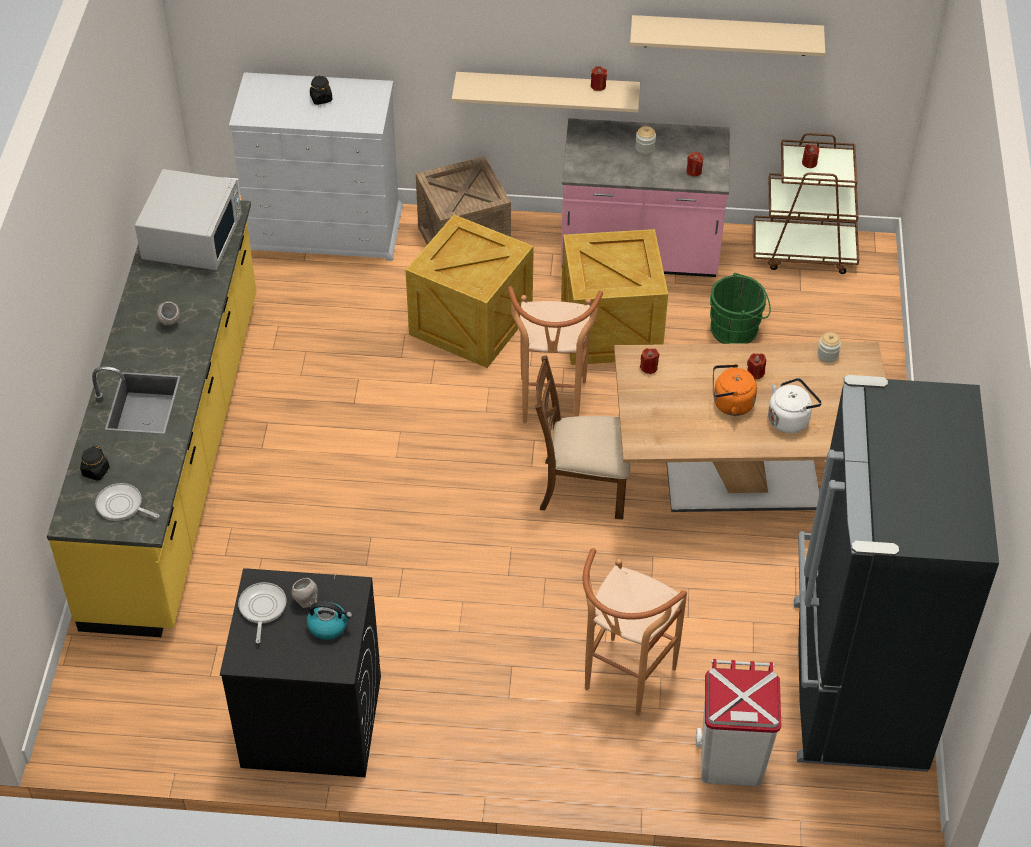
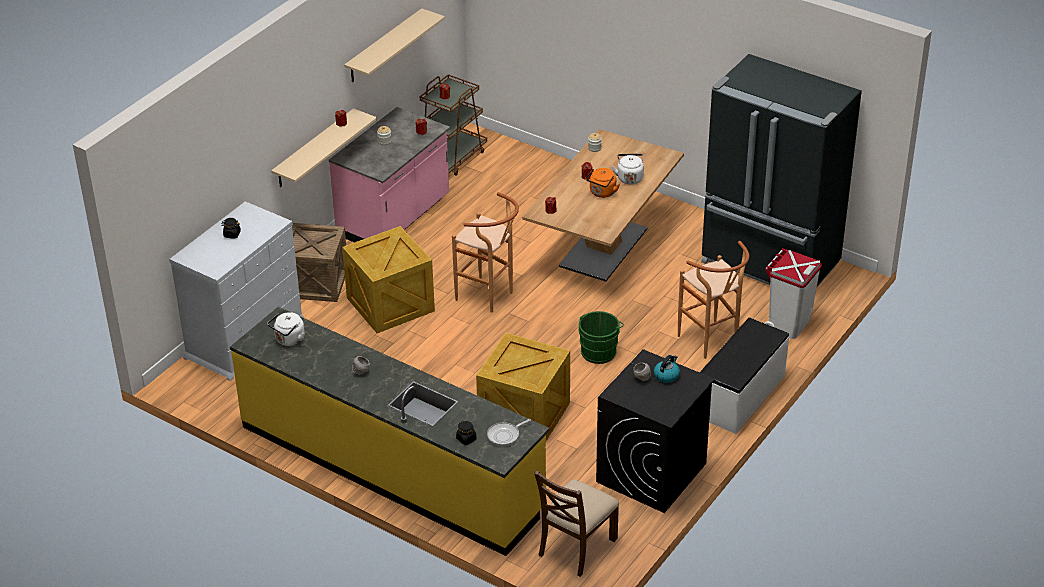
camera: 60 degrees left, 10 degrees down
(193, 237) = (289, 340): white microwave -> white kettle
(262, 608) = (635, 397): frying pan -> none
(531, 764) = (741, 396): none -> white bench
(582, 487) = (561, 307): brown chair -> brown chair (576, 547)
(609, 328) = (445, 252): crate -> crate (522, 415)
(737, 330) = (491, 206): green bucket -> green bucket (599, 351)

